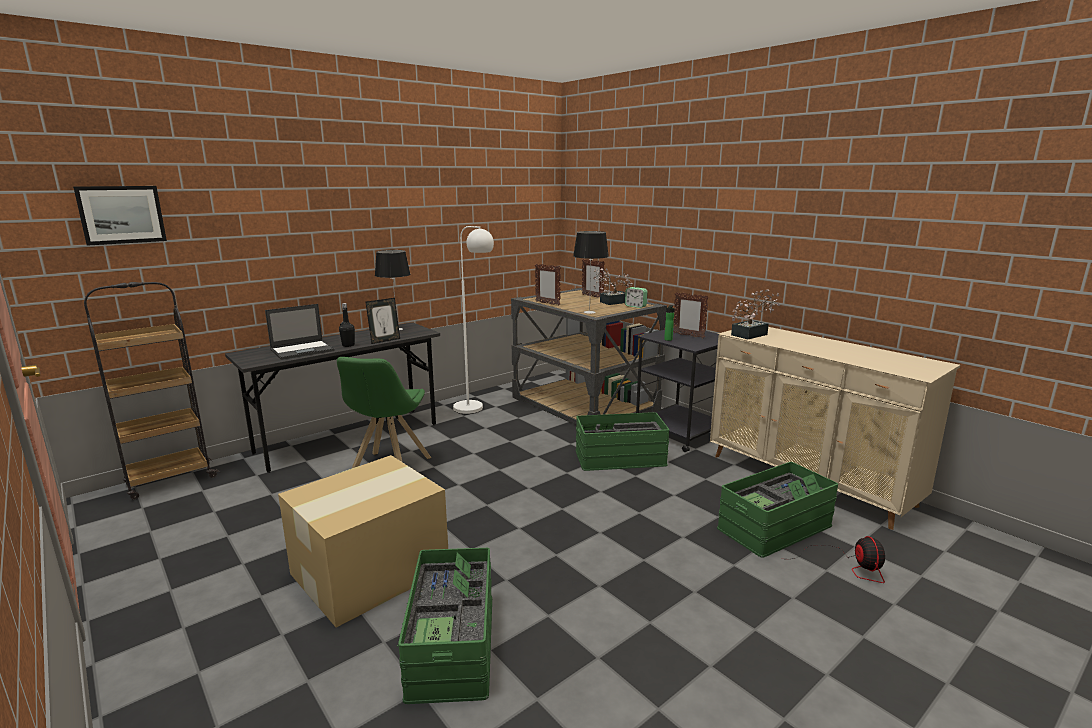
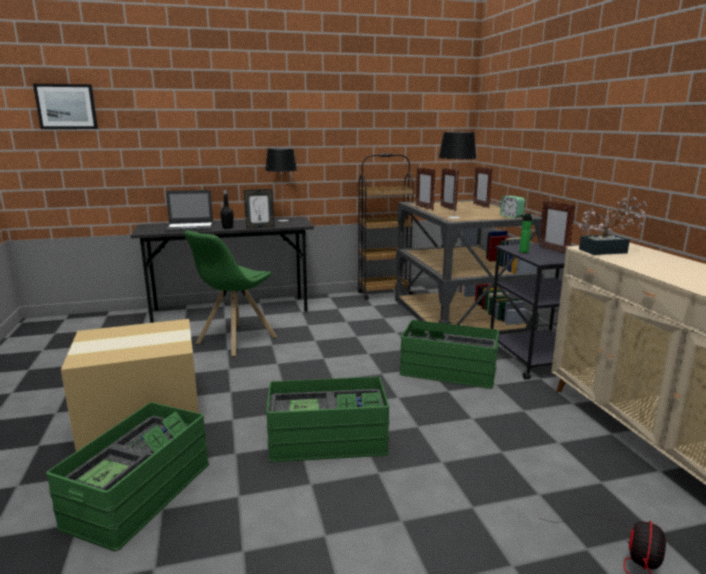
camera: 25 degrees right, 0 degrees up
(170, 481) = (88, 319): brown cart -> brown cart (384, 294)
(475, 410) = (351, 306): white floor lamp -> none
(568, 302) = (448, 208): none -> picture frame
(611, 302) = (492, 212): potted plant -> none
(773, 526) = (562, 479): green storage box -> green storage box (328, 439)

